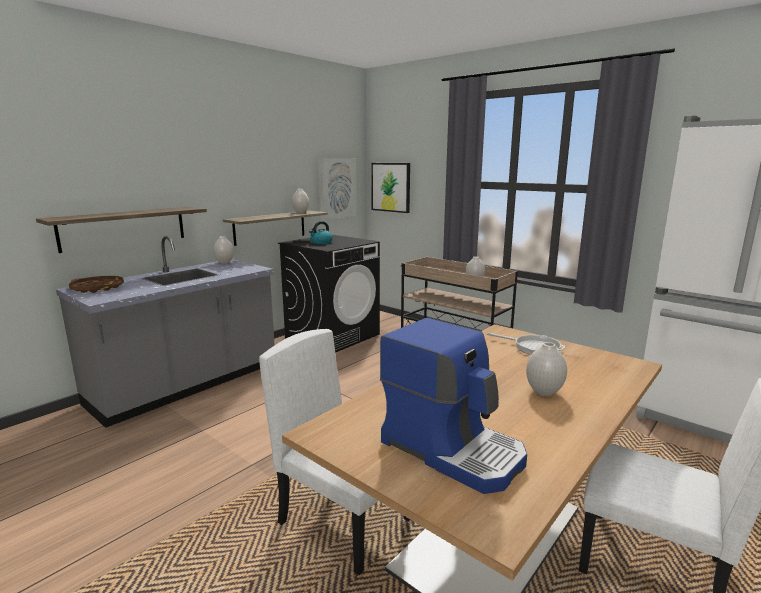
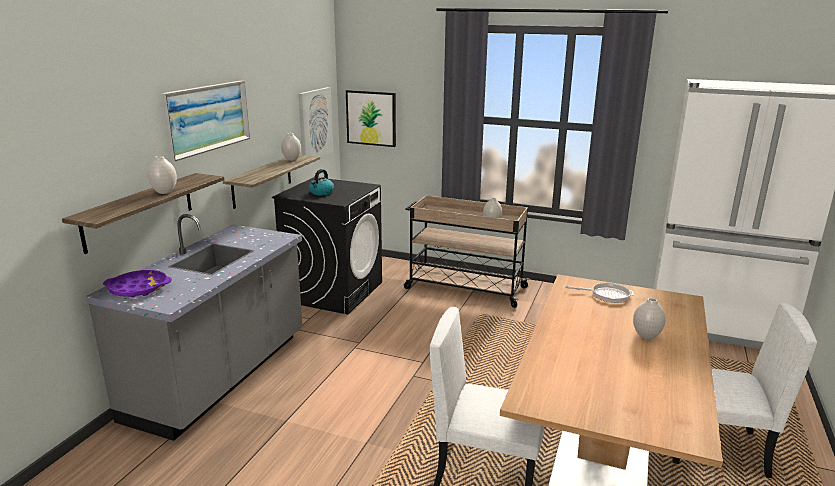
camera: 20 degrees left, 5 degrees up
(97, 288) = (139, 288): brown tray -> purple tray
(208, 162) = (207, 118): none -> picture
(224, 262) = (234, 231): white vase -> white vase (164, 192)
(453, 449) = (626, 394): coffee machine -> none

